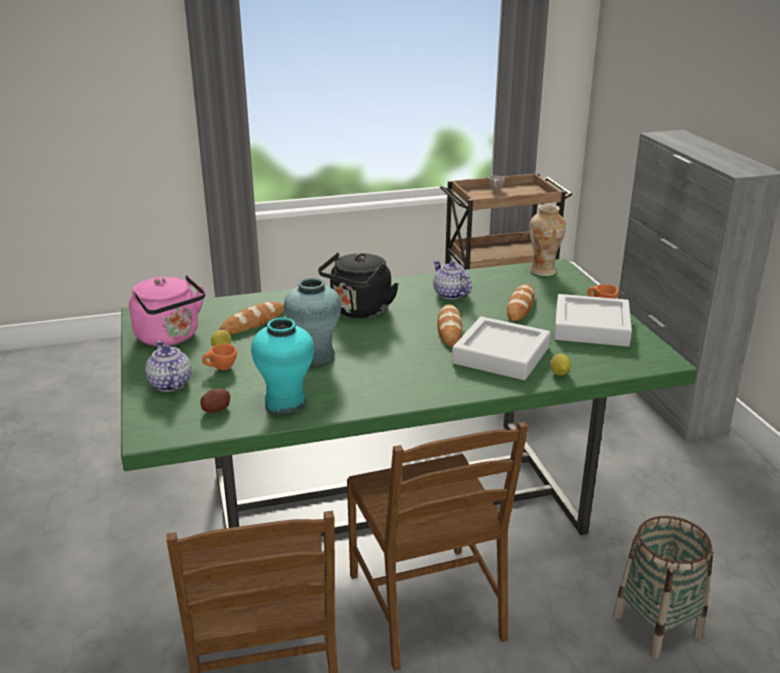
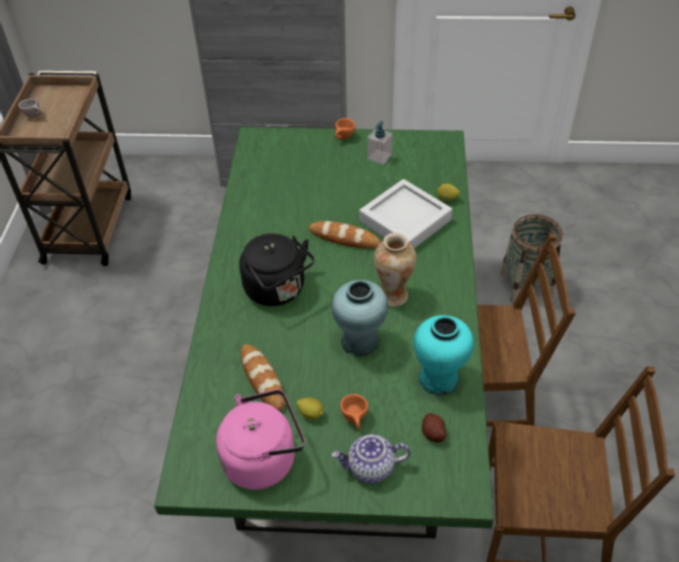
camera: 70 degrees left, 20 degrees up
(450, 294) = (275, 219): teapot -> none
(520, 306) = (322, 183): bread -> none
(543, 271) = (260, 148): vase -> vase (393, 295)
(591, 327) = (379, 157): grey tray -> soap dispenser

